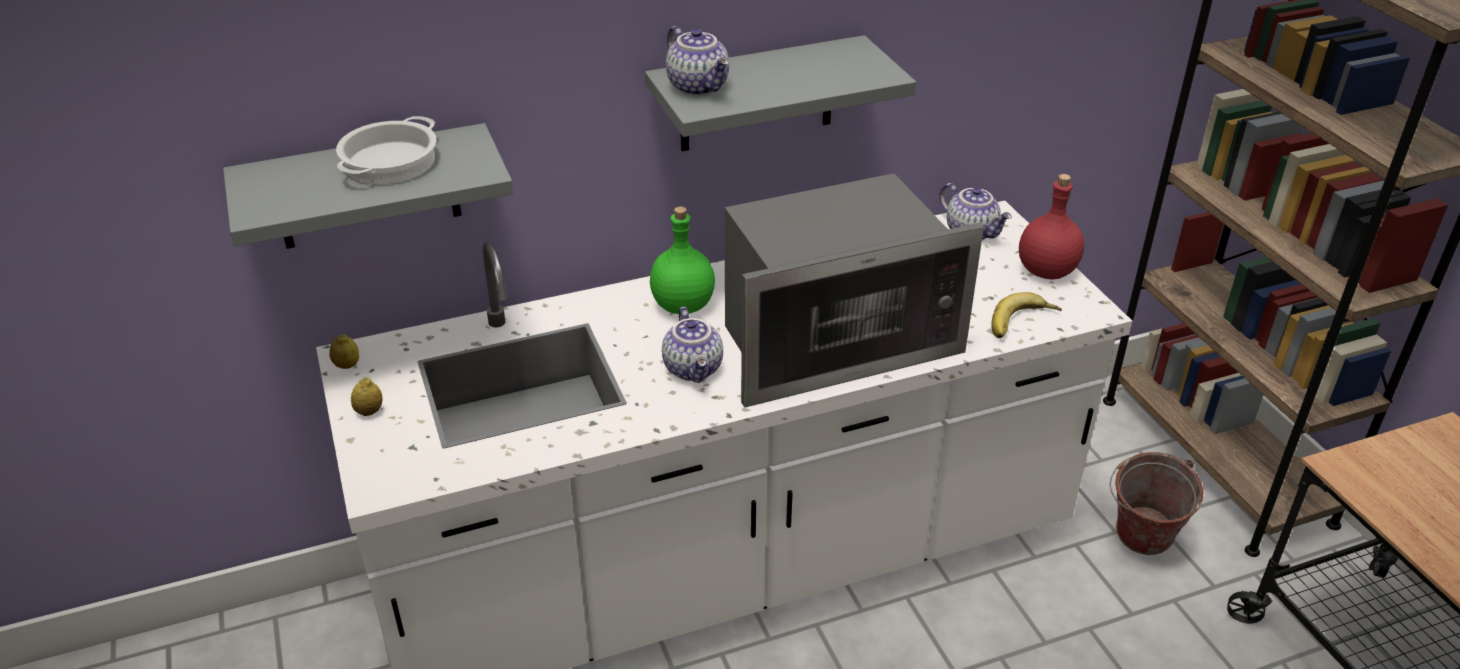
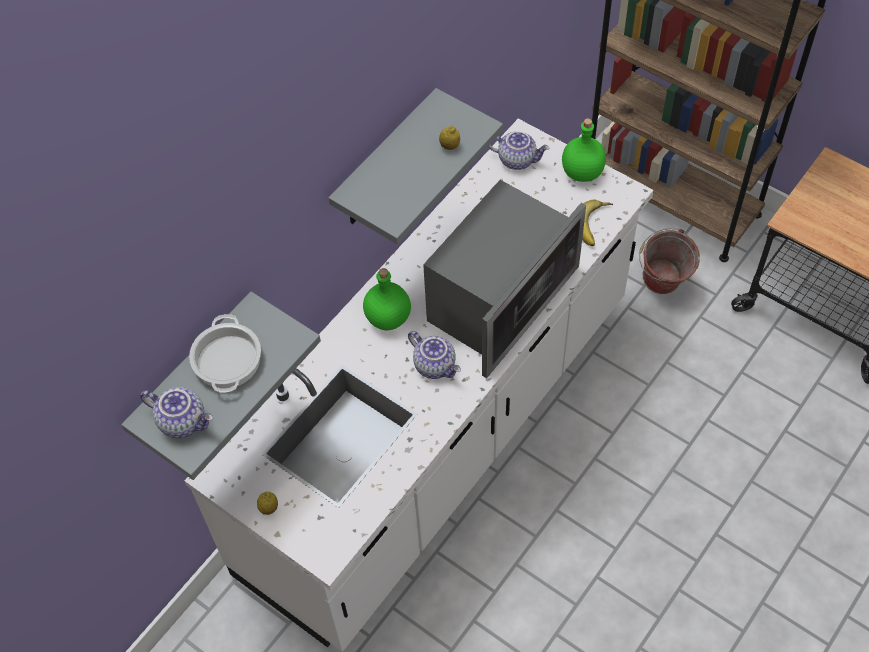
camera: 30 degrees left, 20 degrees up
(347, 365) = (220, 483): lemon -> lemon (450, 146)
(699, 87) = (377, 196): teapot -> teapot (183, 421)
(1047, 271) = (582, 171): red bottle -> green bottle

